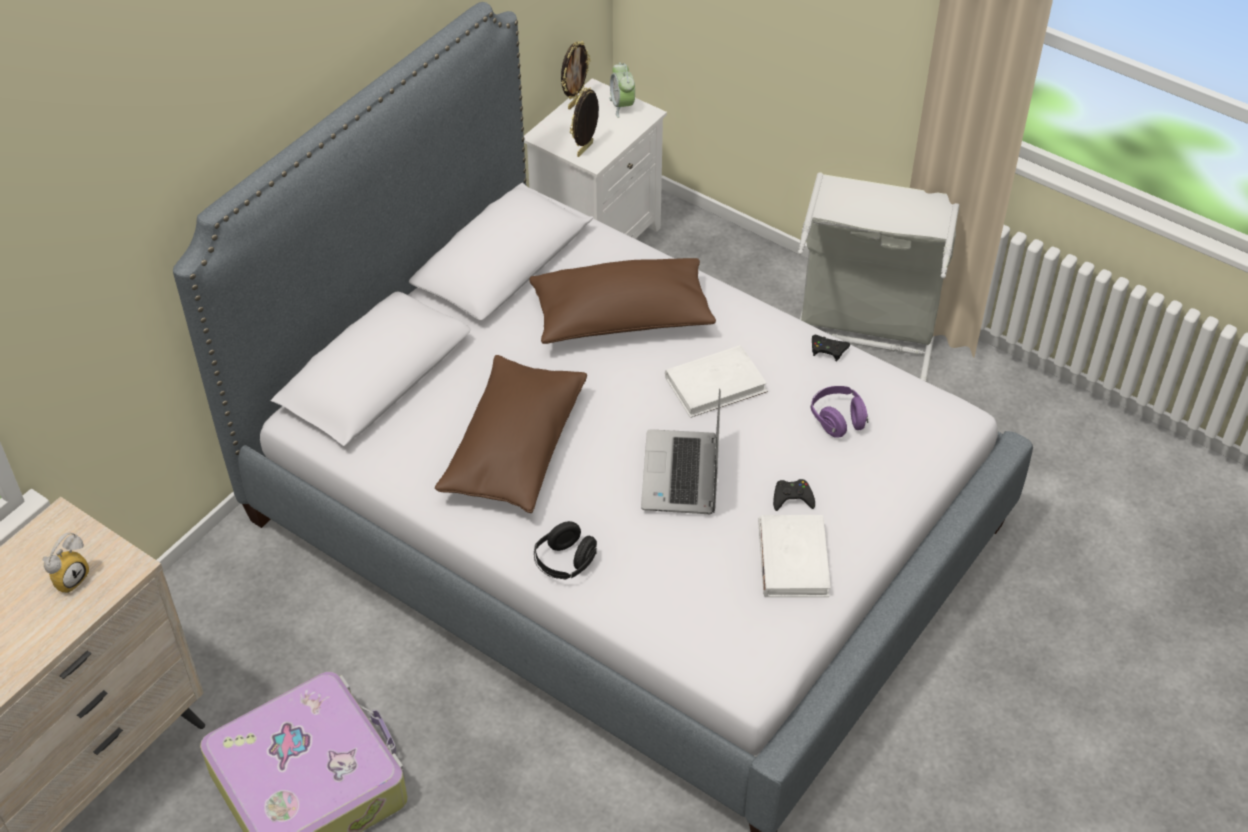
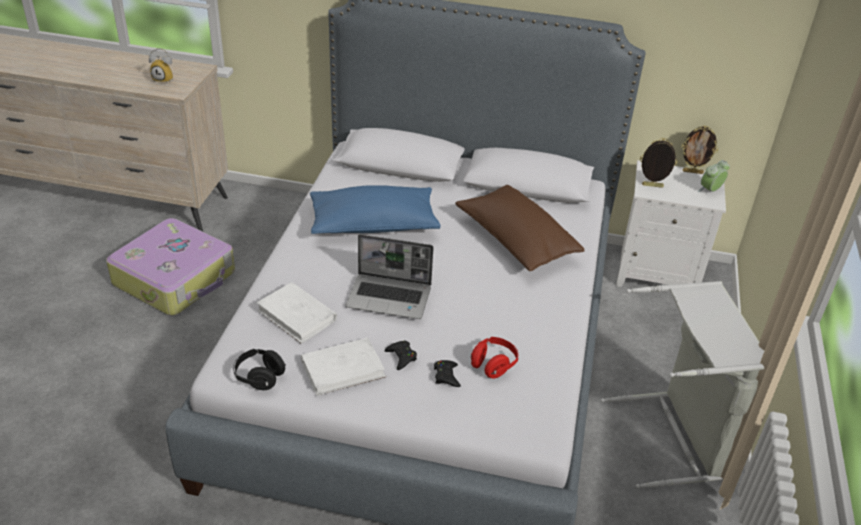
camera: 65 degrees right, 10 degrees down
(514, 449) = (373, 225): brown pillow -> blue pillow
(565, 563) = (290, 266): black headphones -> black headphones (259, 377)
(682, 475) = (390, 297): laptop -> laptop turned 150 degrees counterclockwise
(716, 384) = (485, 295): white book -> white book (297, 315)
(828, 350) = (562, 345): black game controller -> black game controller (446, 376)
(837, 420) = (493, 365): purple headphones -> red headphones

